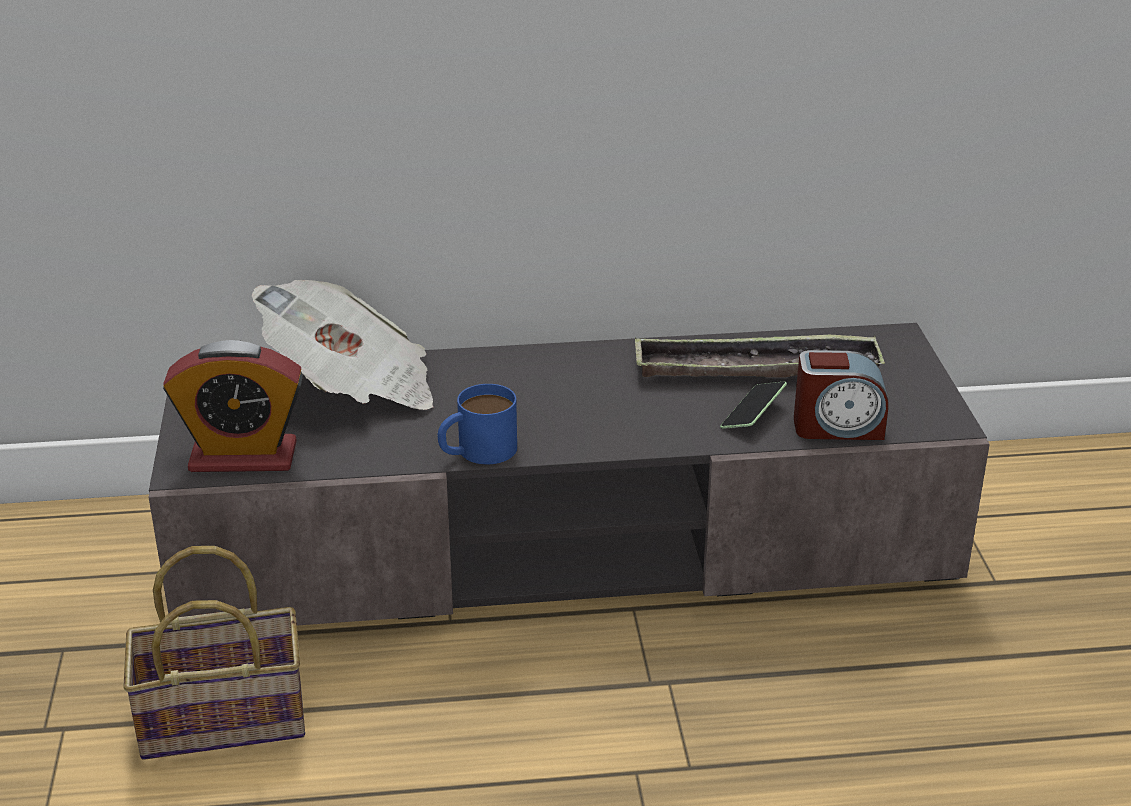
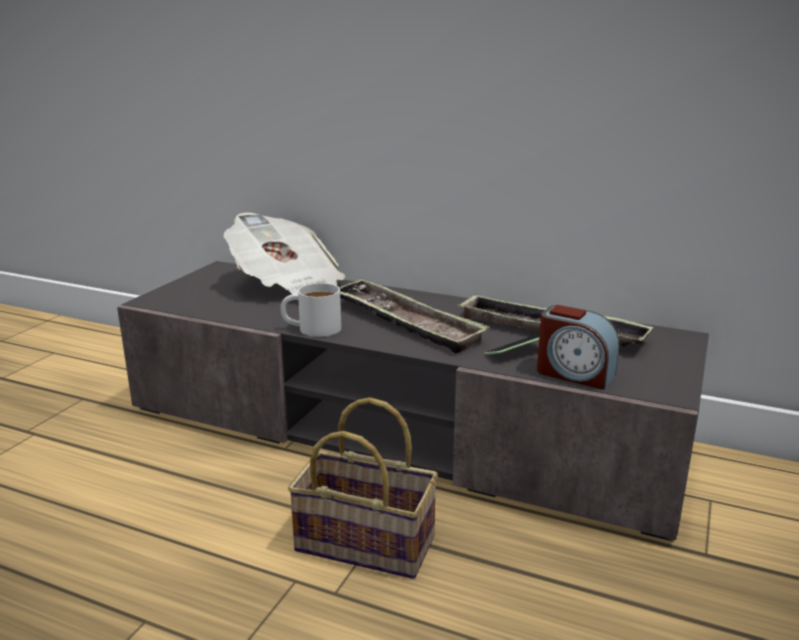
camera: 30 degrees right, 10 degrees down
(227, 717) = (111, 456): basket -> basket (369, 543)
(243, 457) = (186, 301): alarm clock -> none
(477, 451) = (311, 328): blue mug -> white mug
(580, 406) = (405, 322): none -> tray

